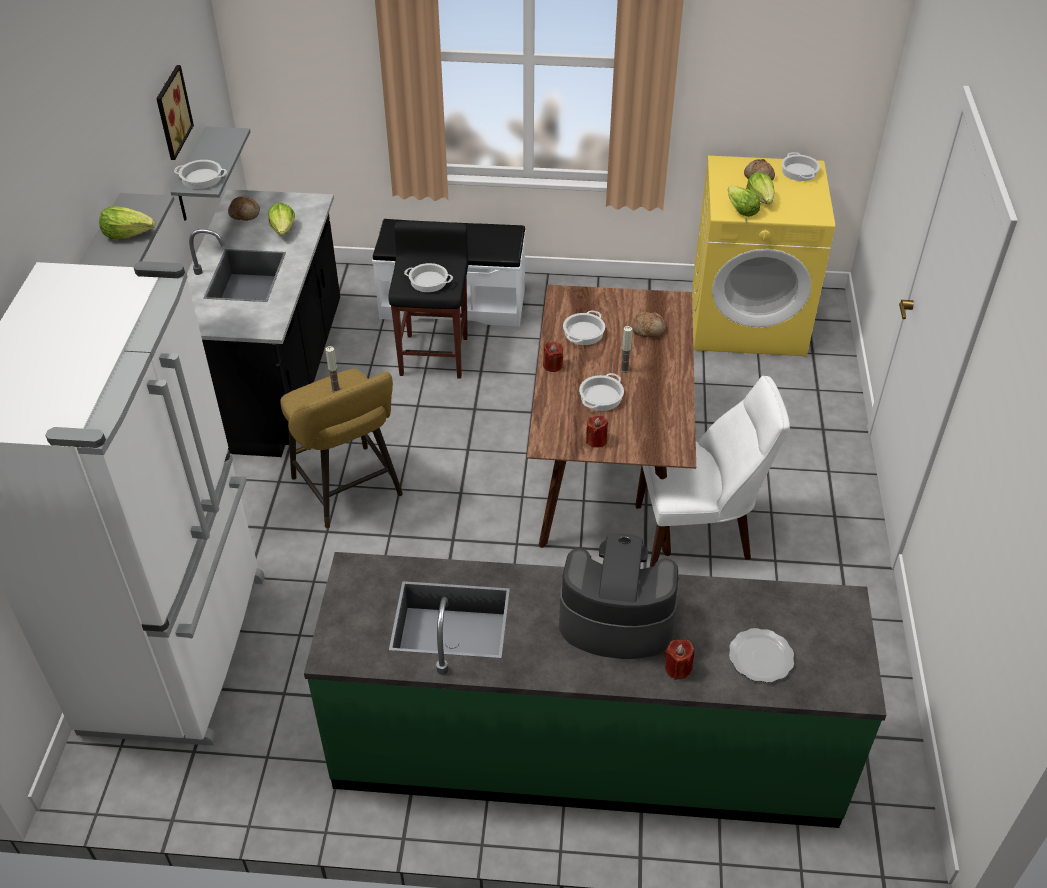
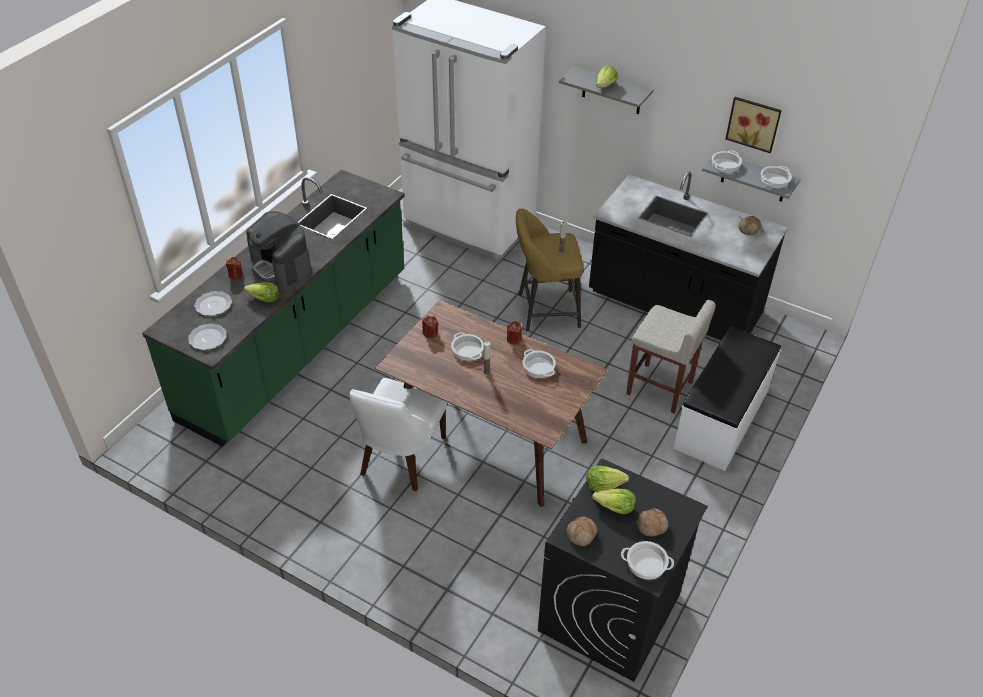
camera: 115 degrees right, 0 degrees up
(283, 229) = (720, 241): lettuce -> lettuce (263, 299)
(428, 281) = (660, 325): cooking pot -> cooking pot (774, 180)
(434, 355) = (660, 388): black stool -> beige stool
(615, 619) = (281, 265): coffee machine -> coffee machine turned 105 degrees clockwise
(648, 329) = (521, 402): bread -> bread (581, 534)
(748, 320) = (610, 613): yellow washing machine -> black washing machine
(825, 622) = (208, 338): none -> plate

